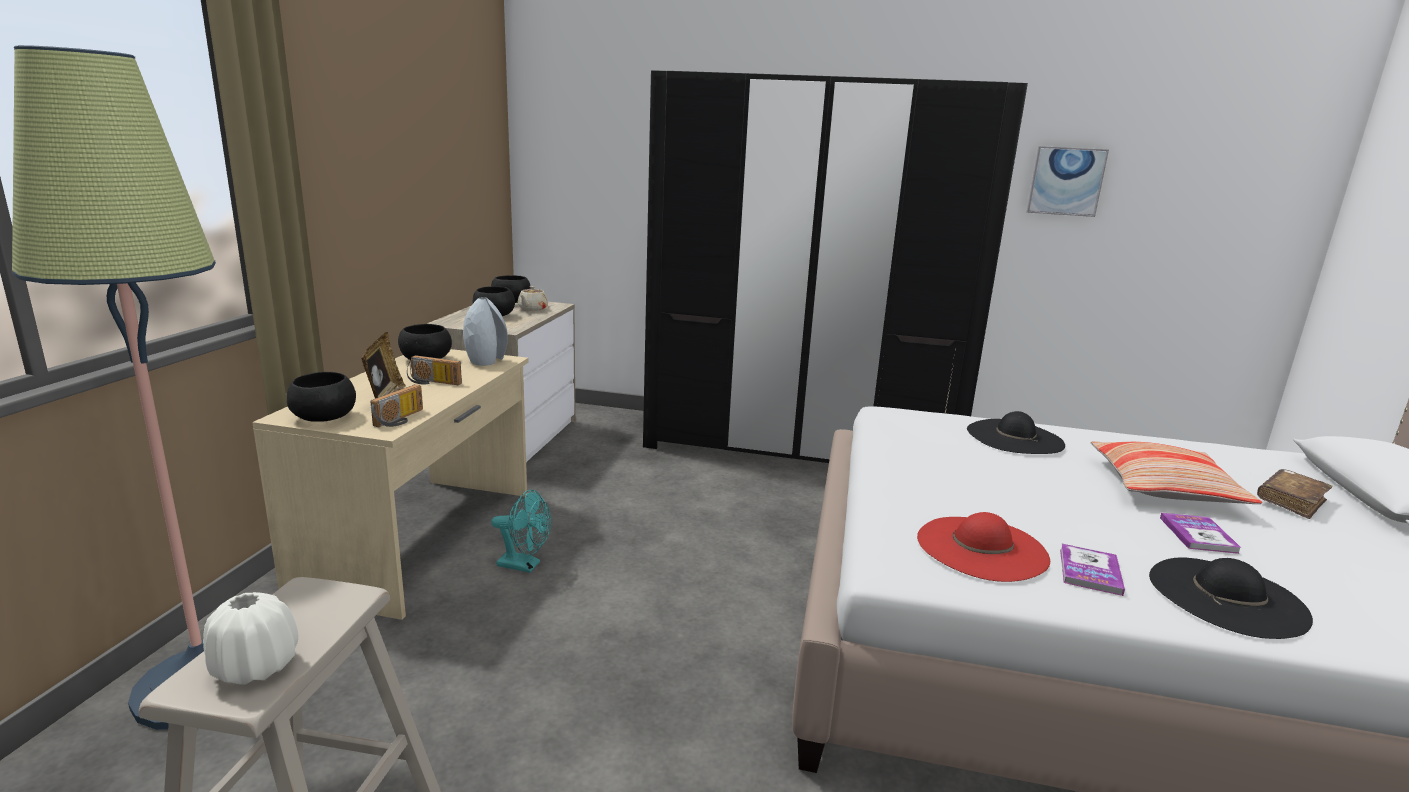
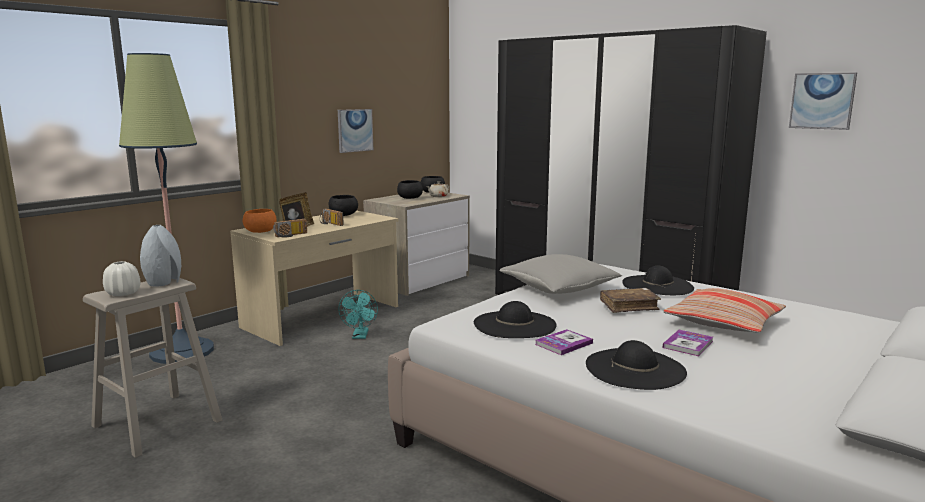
camera: 30 degrees right, 5 degrees down
(323, 417) = (260, 231): black bowl -> orange bowl
(404, 208) = (355, 130): none -> picture
(486, 361) = (372, 218): grey vase -> grey vase (164, 282)
(525, 565) = (360, 336): turquoise fan -> turquoise fan turned 45 degrees clockwise
(920, 464) = (559, 289): none -> grey pillow
(981, 548) = (514, 324): red hat -> black hat
(1291, 501) = (825, 345): brown book -> brown book (629, 306)

